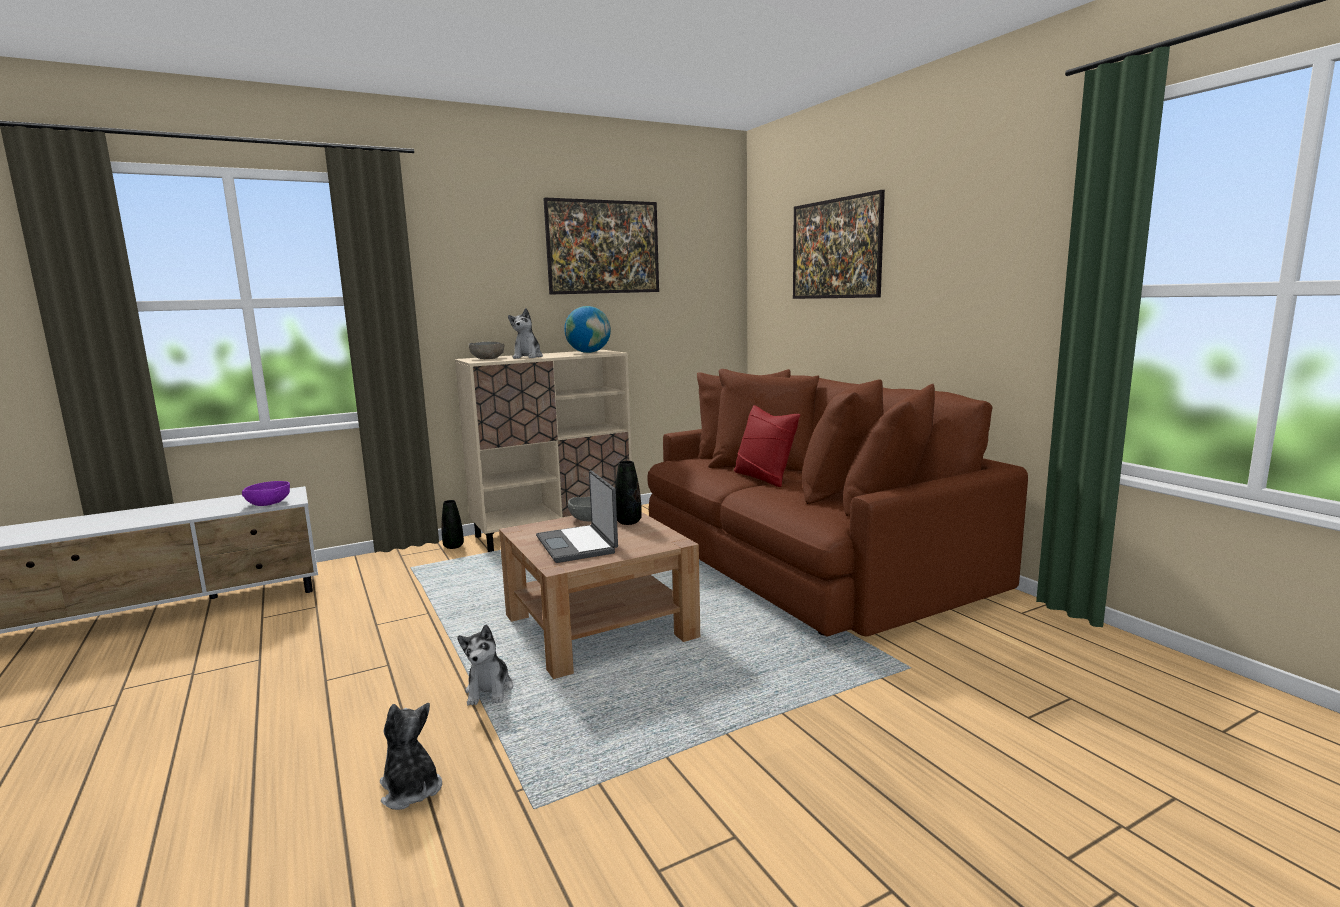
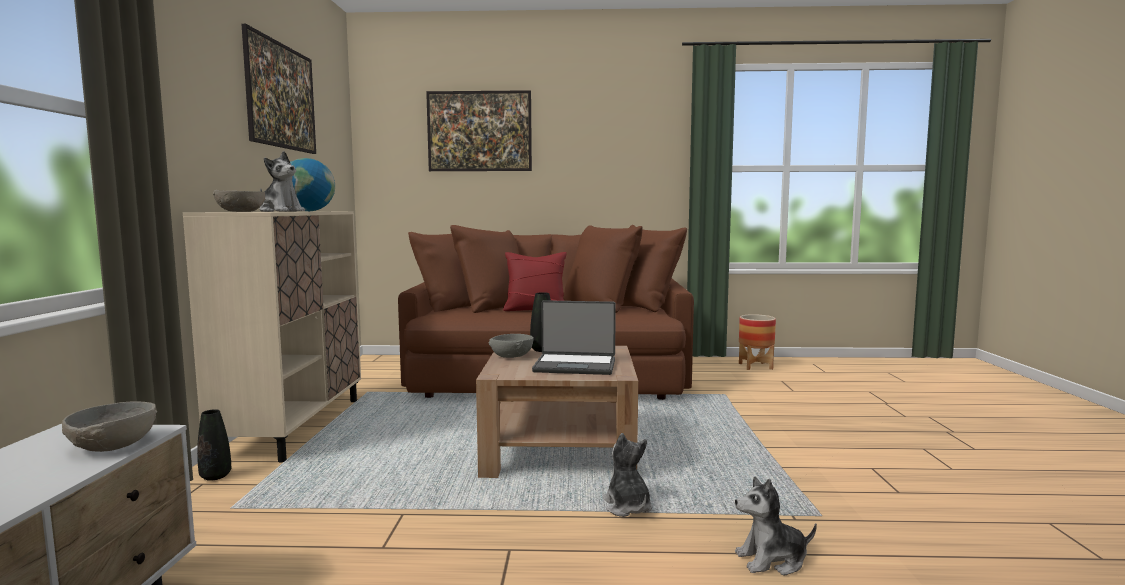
camera: 60 degrees left, 5 degrees down
(268, 503) = (112, 445): purple bowl -> grey bowl
(489, 690) = (627, 507): plush toy -> plush toy turned 135 degrees counterclockwise
(1113, 662) = (755, 366): none -> planter

